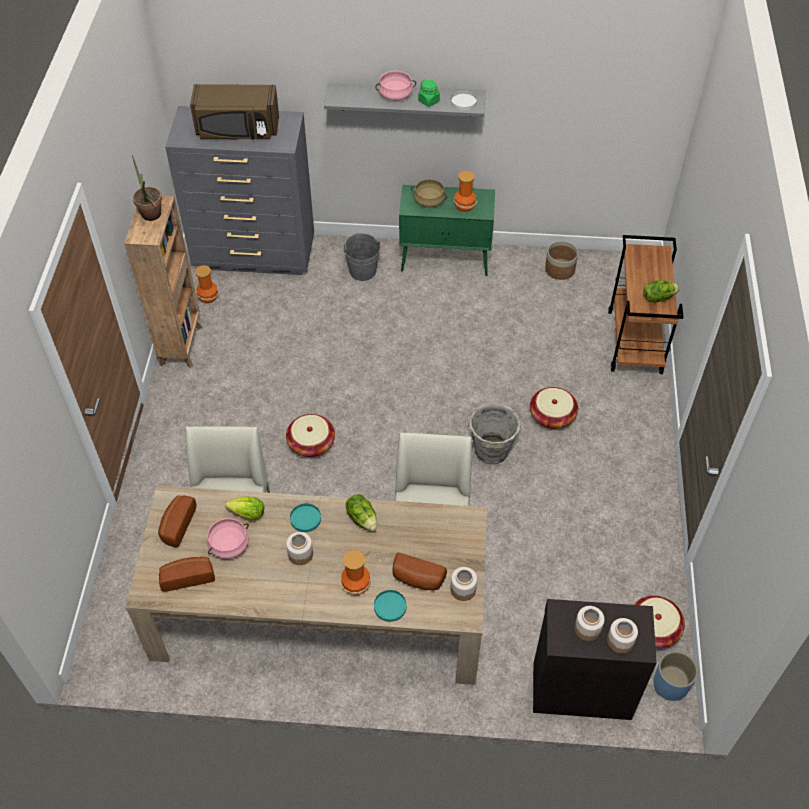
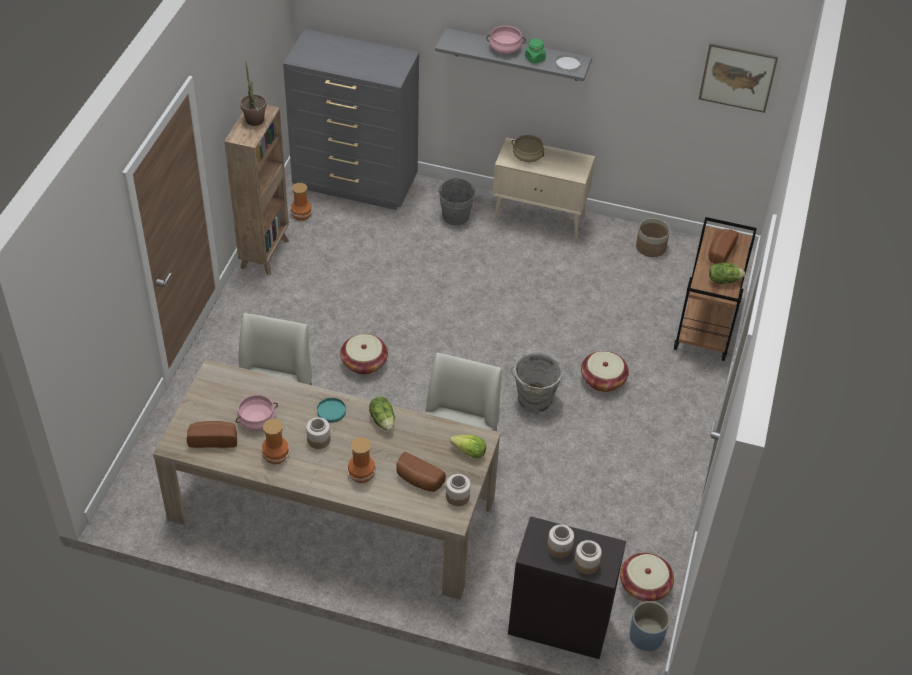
camera: 10 degrees right, 5 degrees down
(176, 525) = (214, 395): bread -> bread (719, 253)
(238, 130) = (353, 58): brown microwave -> none
(248, 514) = (280, 398): lettuce -> lettuce (469, 452)
(389, 606) = (387, 498): turquoise plate -> none
(446, 260) = (540, 219): green cabinet -> beige cabinet
(464, 205) = (560, 165): vase -> vase (275, 455)
(638, 88) = (737, 77): none -> picture

